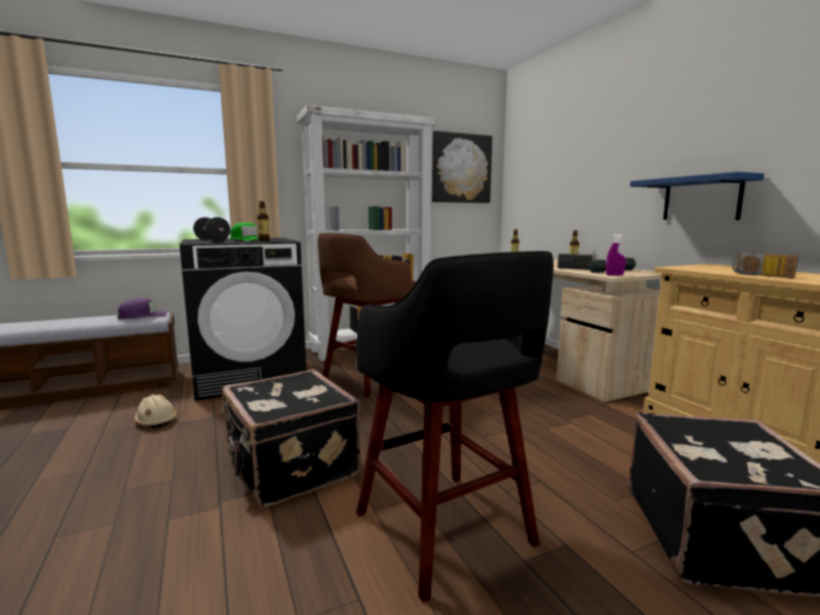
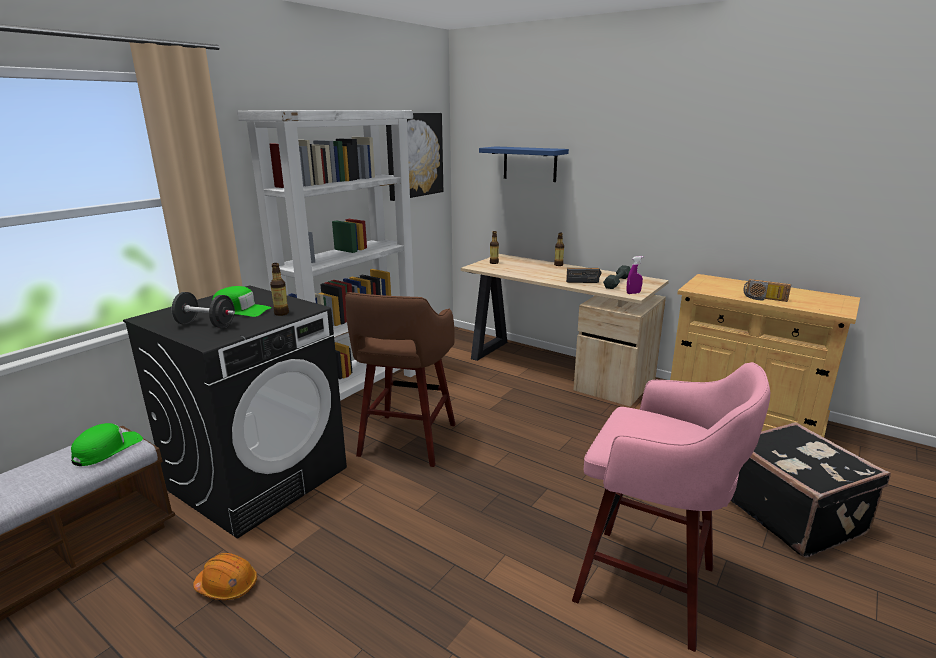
camera: 30 degrees left, 10 degrees up
(143, 316) = (107, 449): purple cap -> green cap
(156, 420) = (227, 586): beige hard hat -> orange hard hat
(290, 467) = (462, 581): black suitcase -> none
(446, 532) = (650, 586): black stool -> pink stool
(701, 199) = (690, 216): blue shelf -> blue shelf (530, 164)

